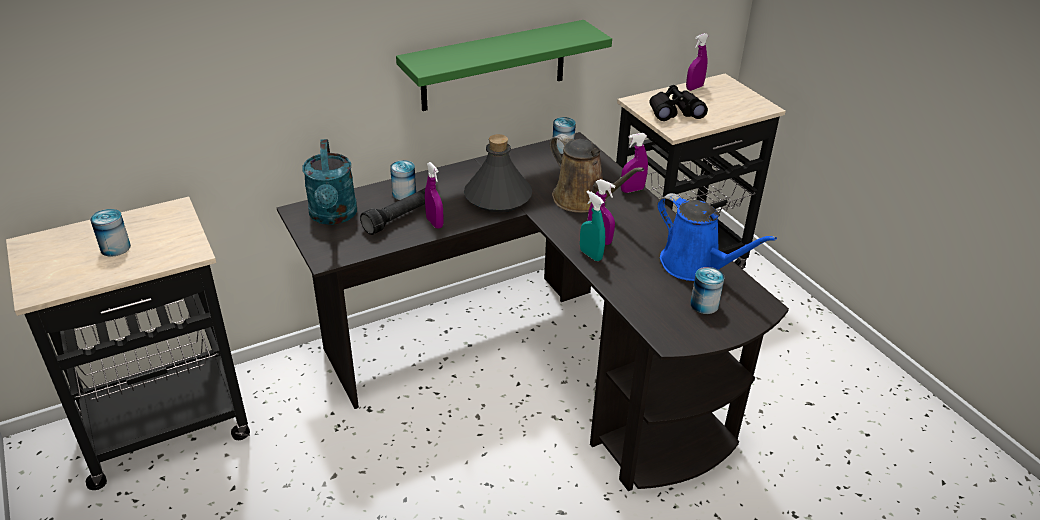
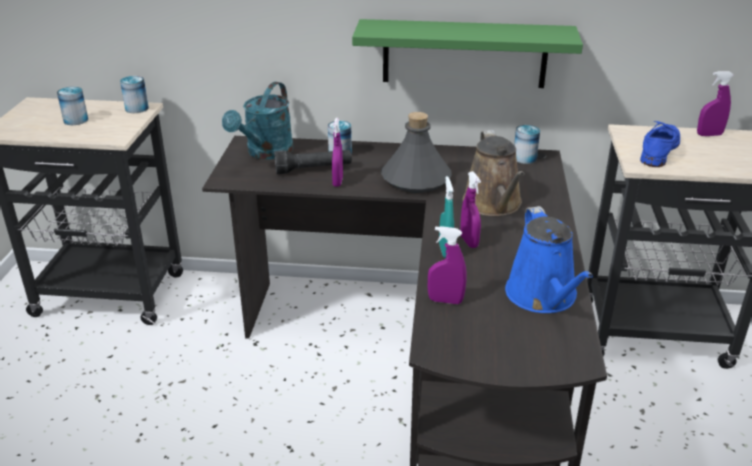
camera: 35 degrees right, 5 degrees down
(632, 190) = (555, 211): purple spray bottle -> purple spray bottle (445, 301)
(675, 112) = (658, 149): black binoculars -> blue shoe
(704, 305) = (510, 334): can -> can (137, 108)

